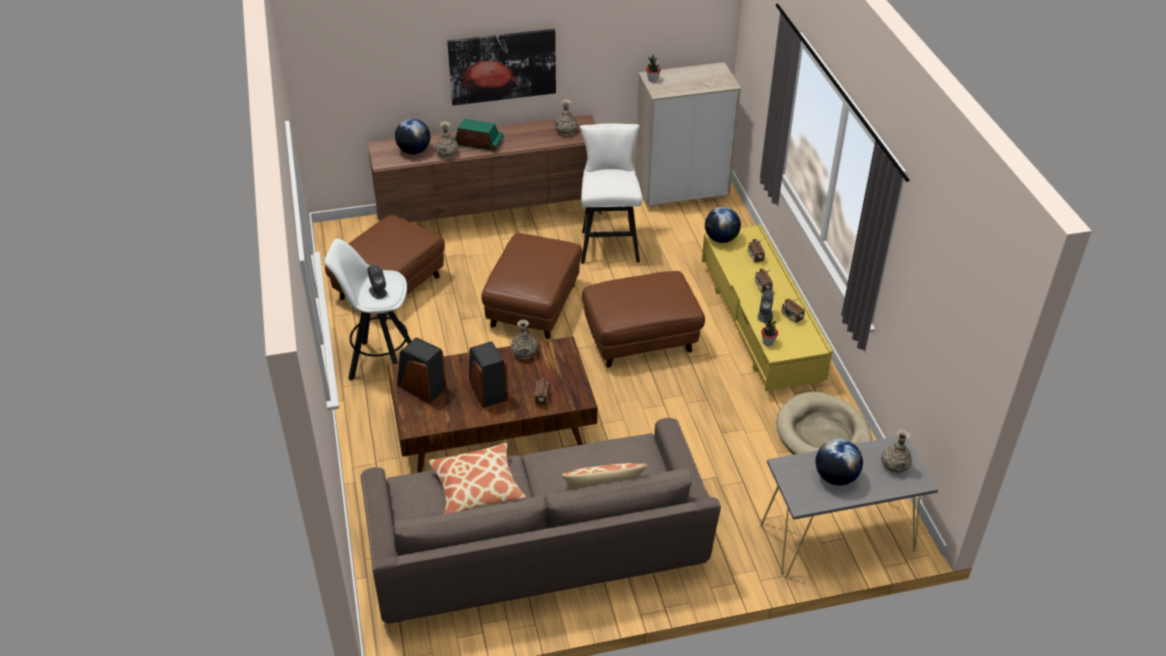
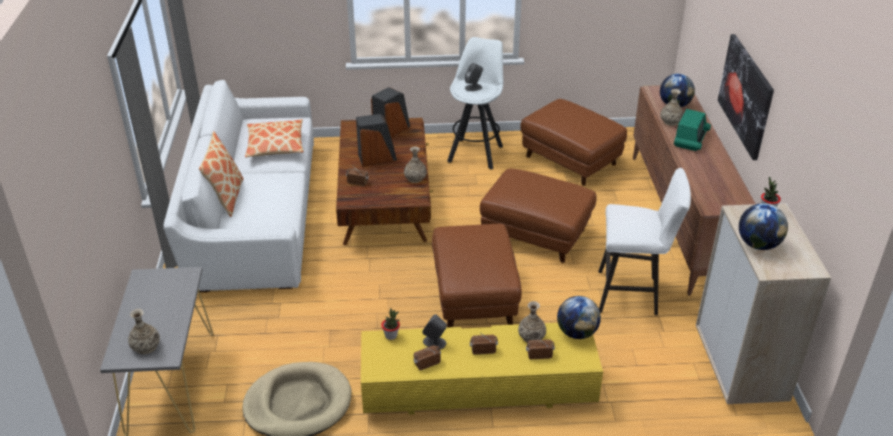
camera: 100 degrees right, 5 degrees down
(536, 546) = (255, 212): brown sofa -> white sofa
(566, 131) = (720, 193): vase -> vase (531, 336)
(835, 477) = (156, 303): globe -> globe (758, 245)

